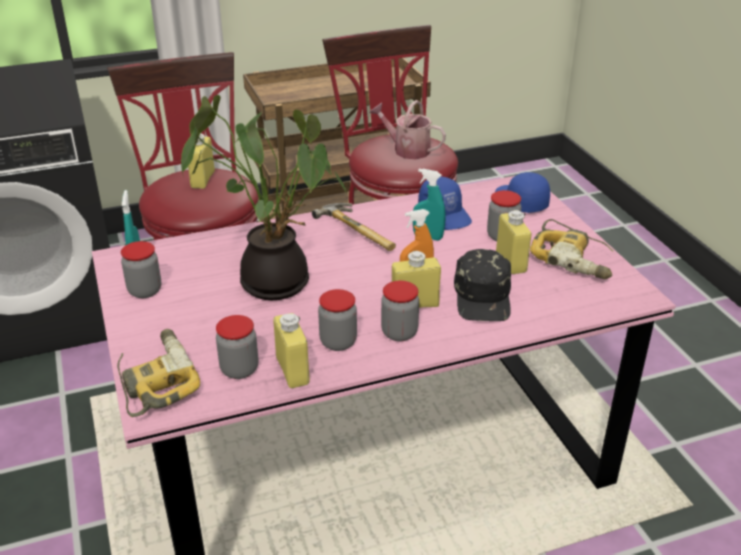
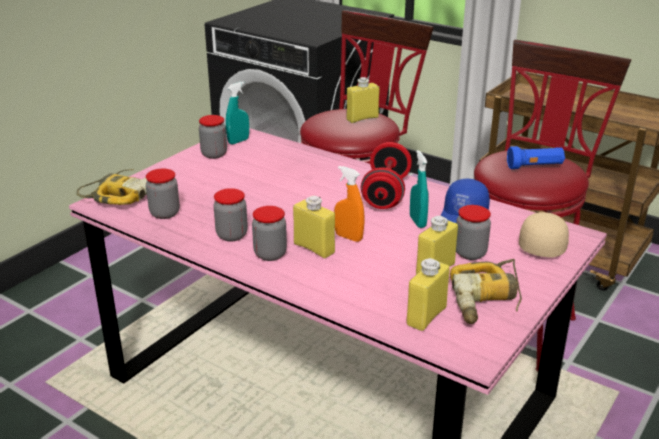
camera: 55 degrees right, 5 degrees down
(276, 280) = (279, 187): potted plant -> none
(292, 371) = (181, 231): yellow bottle -> yellow bottle (426, 316)
(361, 230) = (386, 193): hammer -> red dumbbell
(407, 150) = (535, 167): watering can -> blue flashlight
(483, 296) = (365, 273): black cap -> none
(520, 202) = (543, 244): blue cap -> beige cap

